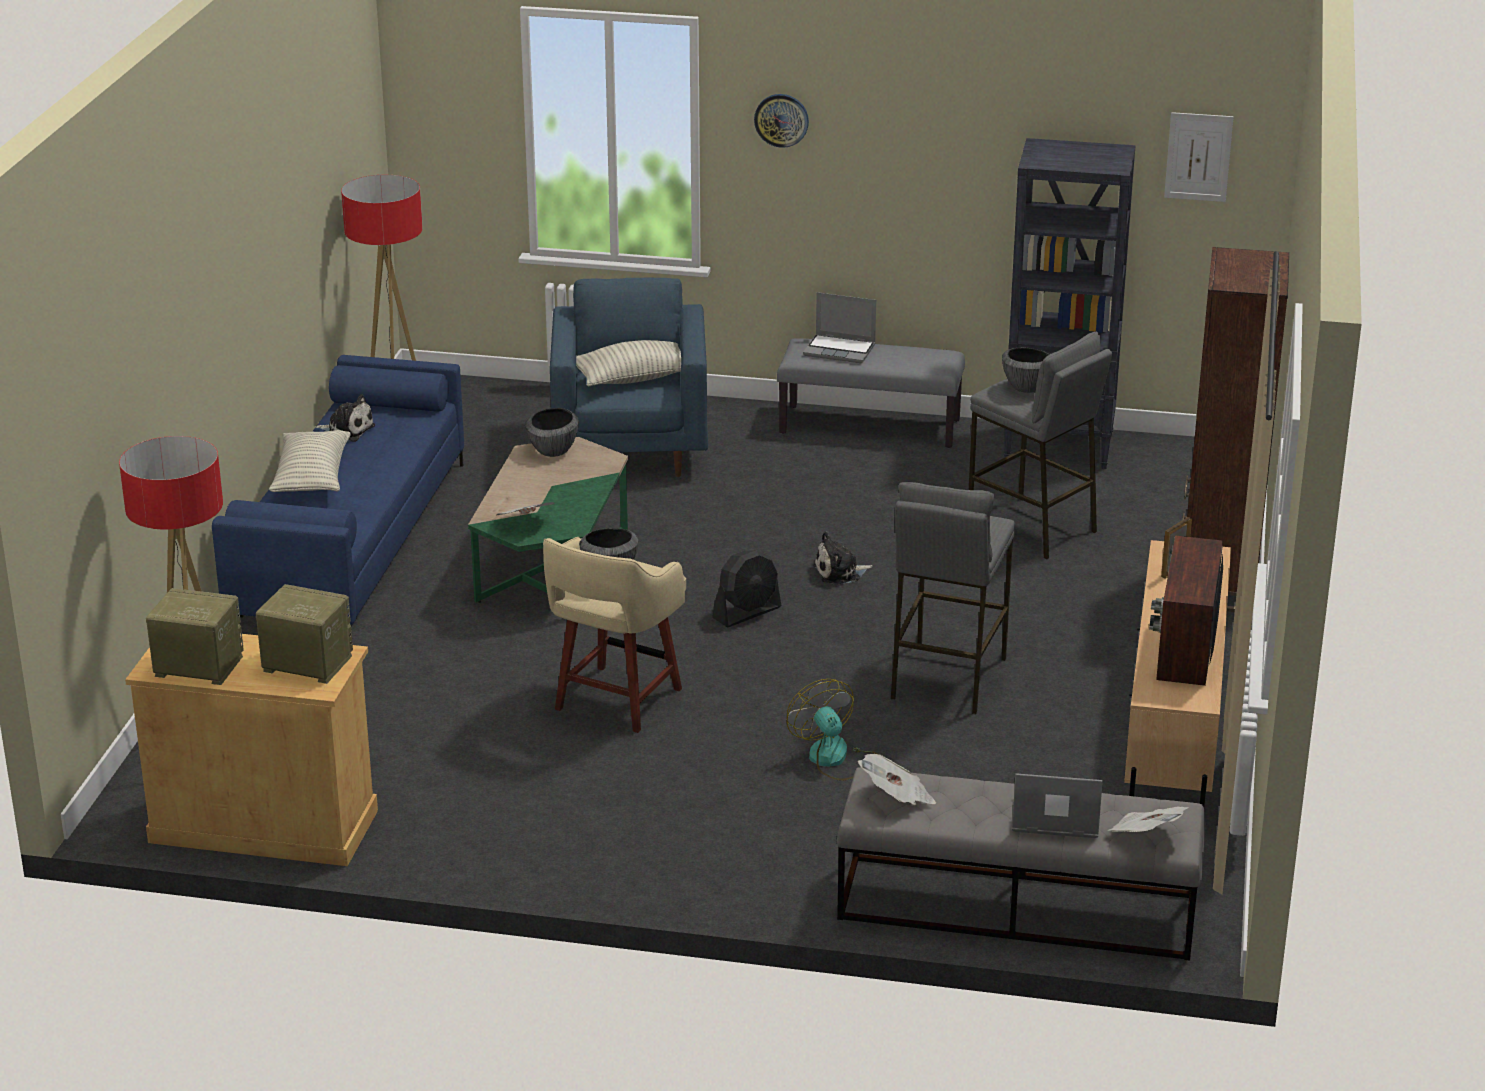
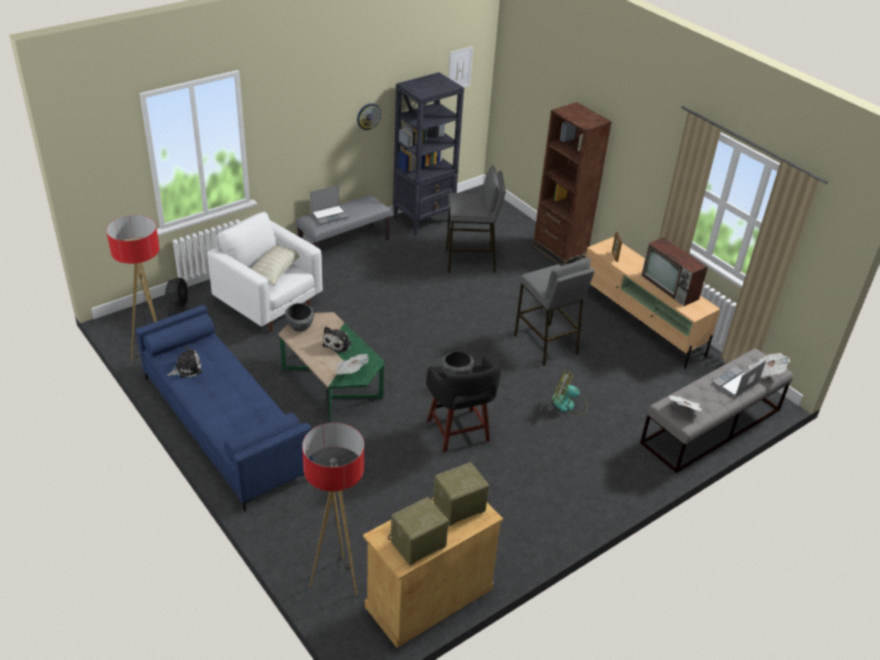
camera: 50 degrees left, 10 degrees up
(312, 477) = (214, 404): pillow -> none
(616, 701) = (459, 432): beige stool -> black stool
(631, 450) = (269, 306): blue armchair -> white armchair
(747, 613) = (438, 359): black fan -> black fan (178, 307)
(781, 120) = (284, 111): wall clock -> wall clock (368, 116)
(840, 573) = (440, 319): plush toy -> plush toy (338, 344)
(1027, 388) = (466, 201): bowl -> none

